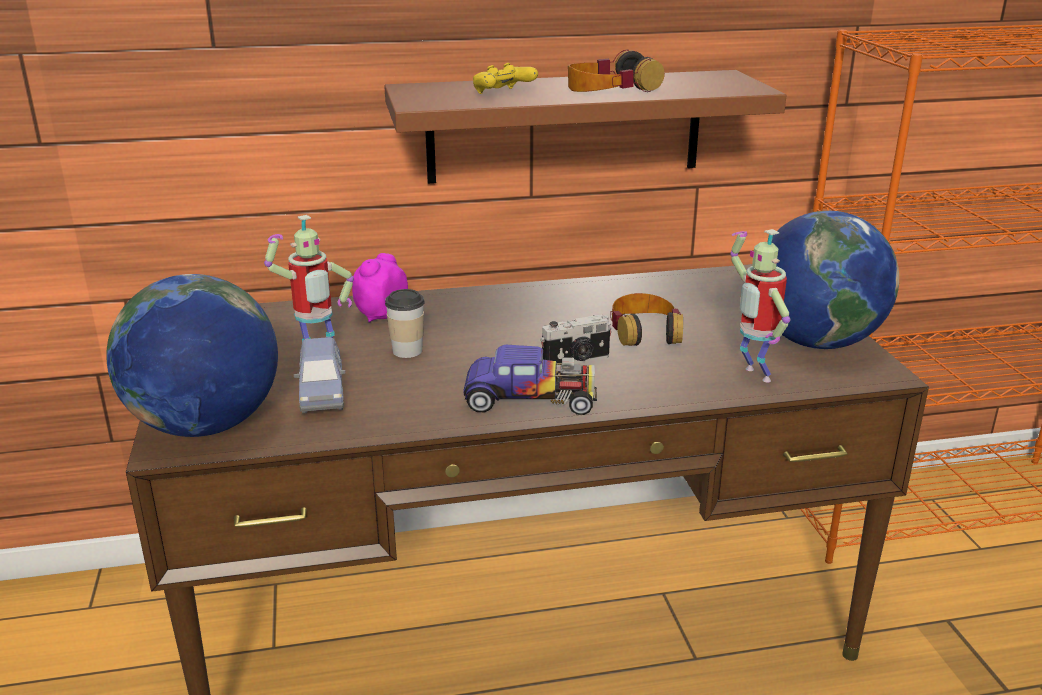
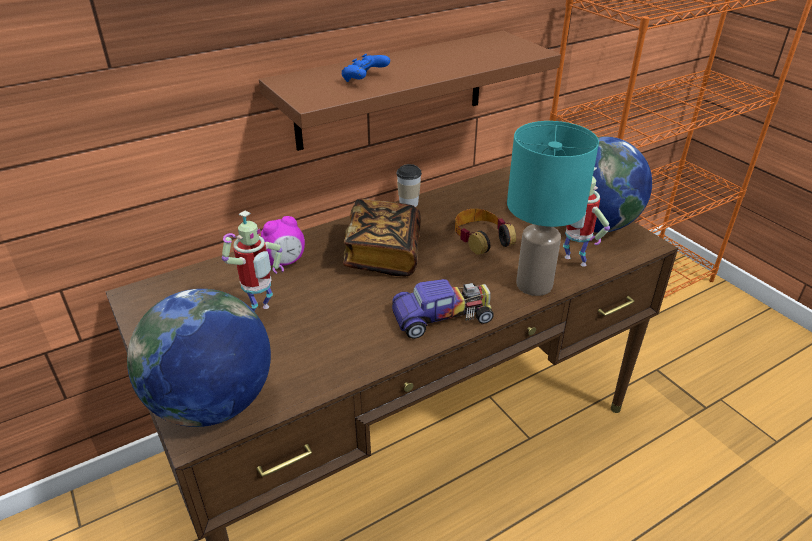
camera: 20 degrees left, 10 degrees up
(322, 395) = (288, 350): blue toy car -> none
(381, 315) = (285, 262): alarm clock -> alarm clock turned 135 degrees counterclockwise
(407, 351) = (326, 292): cup -> cup (408, 203)
(503, 94) = (365, 79): yellow game controller -> blue game controller
(504, 327) = (383, 254): none -> book
(576, 361) = (452, 275): camera -> none
(611, 88) = (438, 62): headphones -> none
(677, 389) = (533, 285): none -> turquoise table lamp

